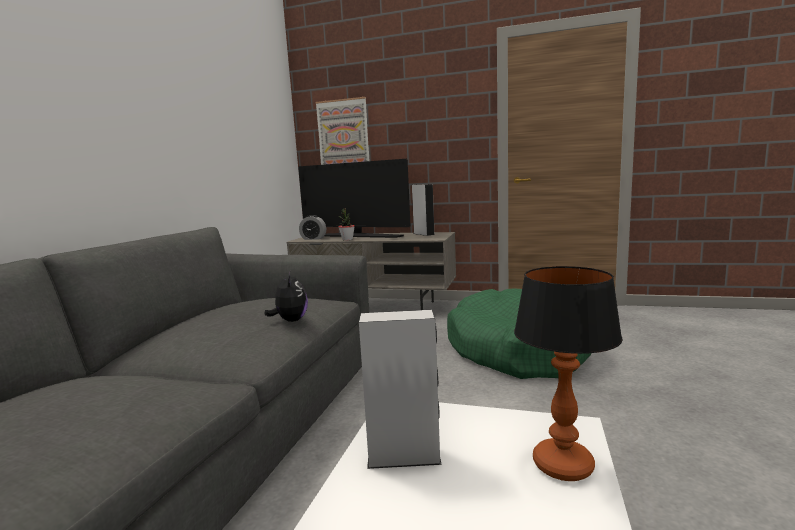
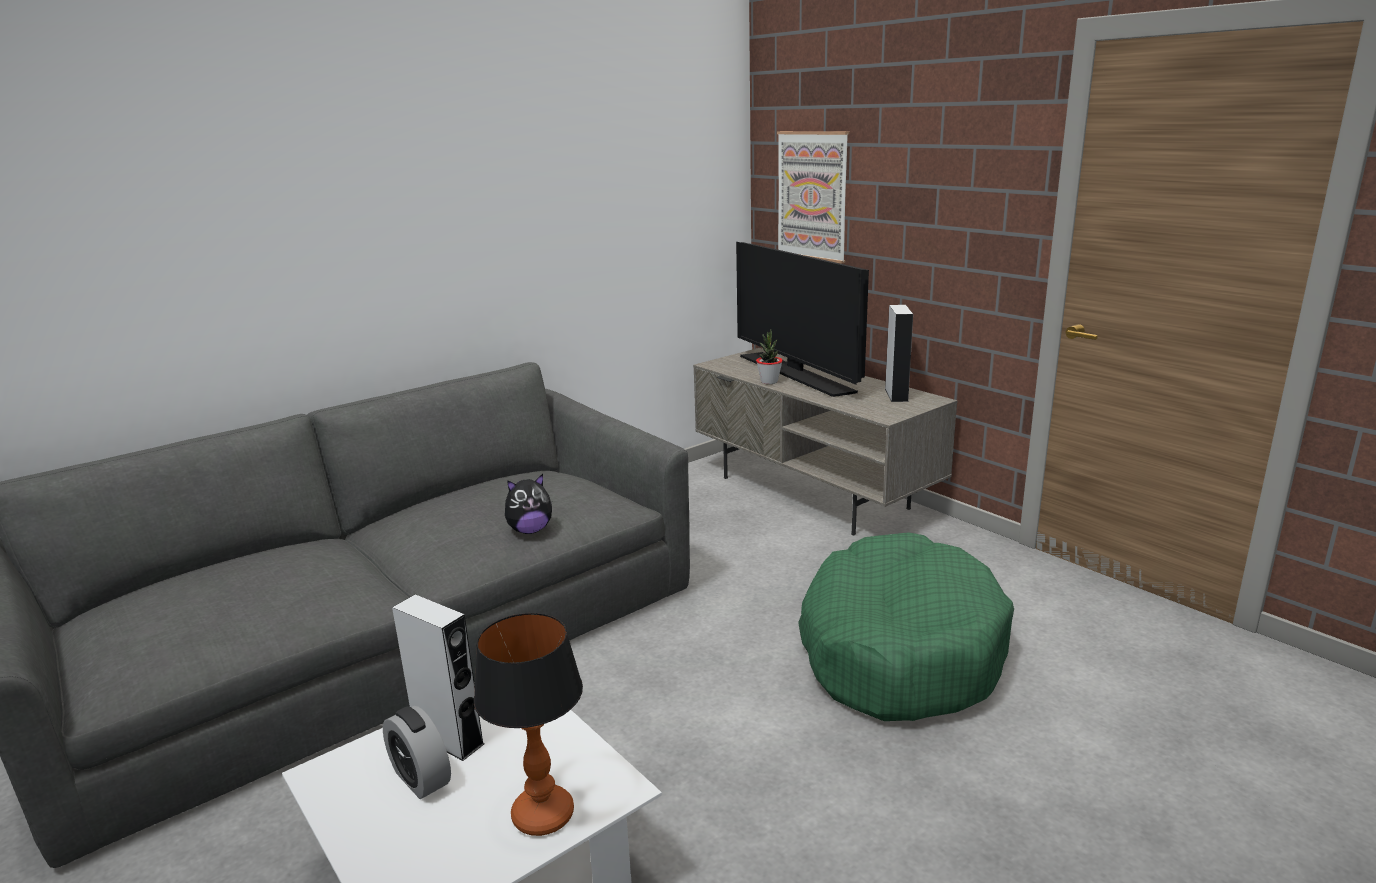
camera: 35 degrees right, 10 degrees up
(290, 321) = (530, 530): plush toy -> plush toy turned 45 degrees clockwise
(313, 238) = (734, 365): alarm clock -> alarm clock (421, 778)

